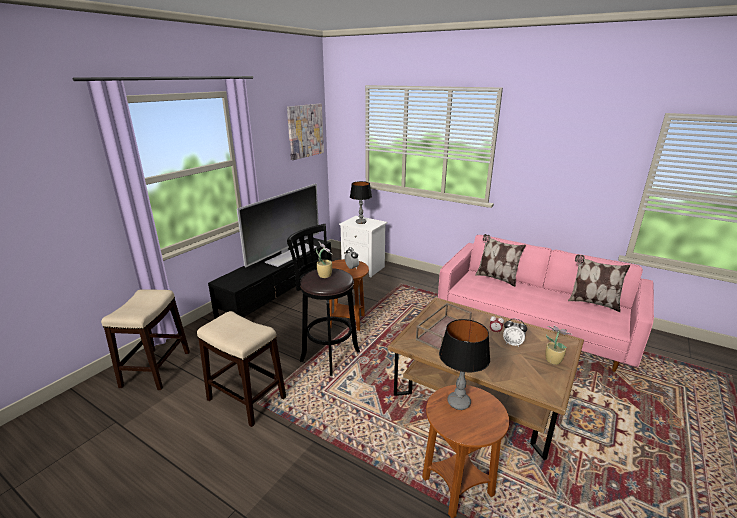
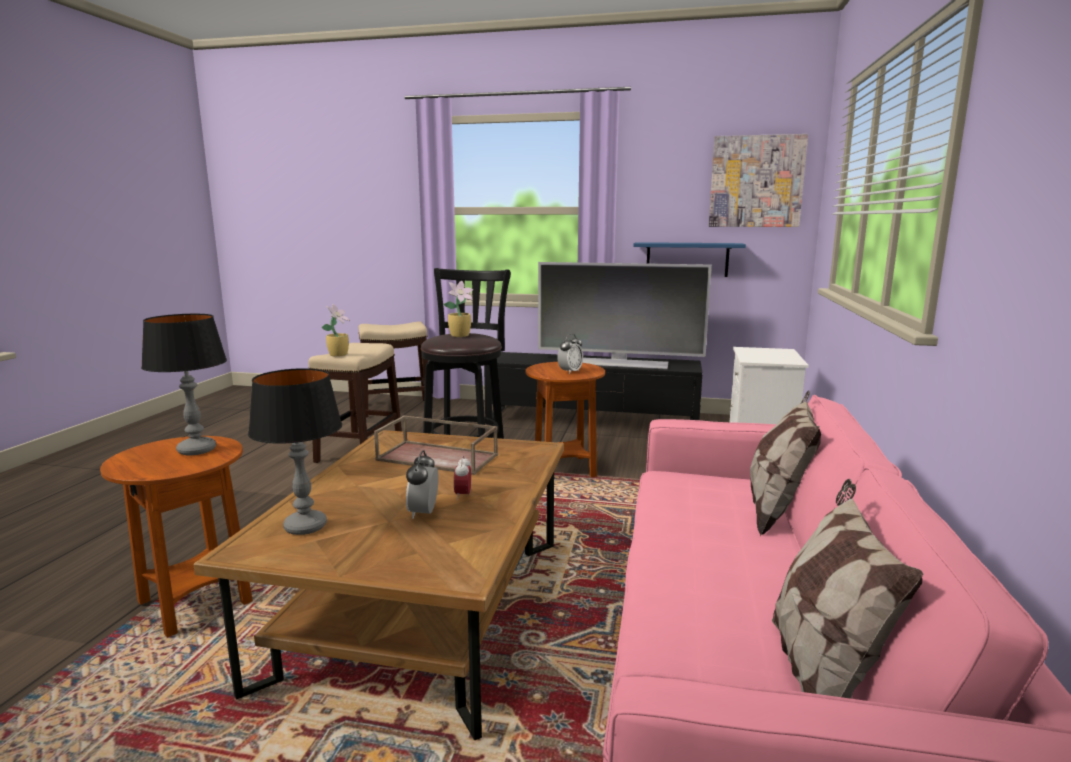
camera: 70 degrees right, 10 degrees down
(284, 181) = (687, 259): none -> blue shelf
(360, 222) = (764, 354): table lamp -> table lamp (305, 526)
(552, 360) = (371, 554): potted plant -> potted plant (339, 355)

